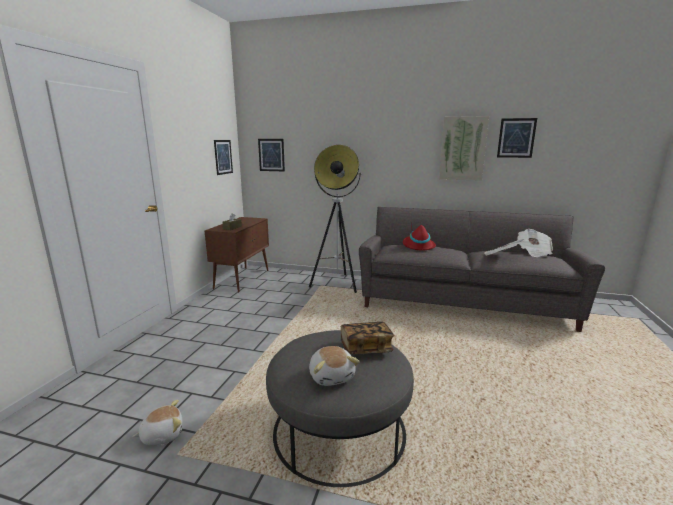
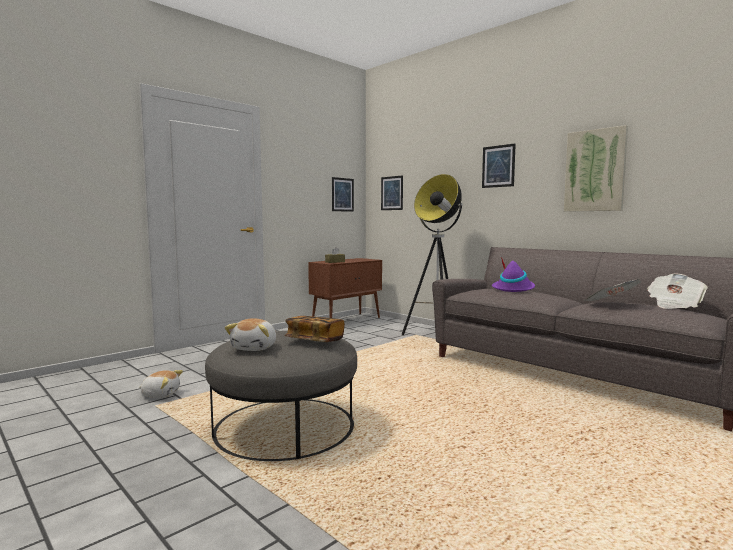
camera: 30 degrees right, 10 degrees down
(418, 246) = (513, 289): red hat -> purple hat
(516, 138) = (670, 150): picture -> picture (498, 166)

